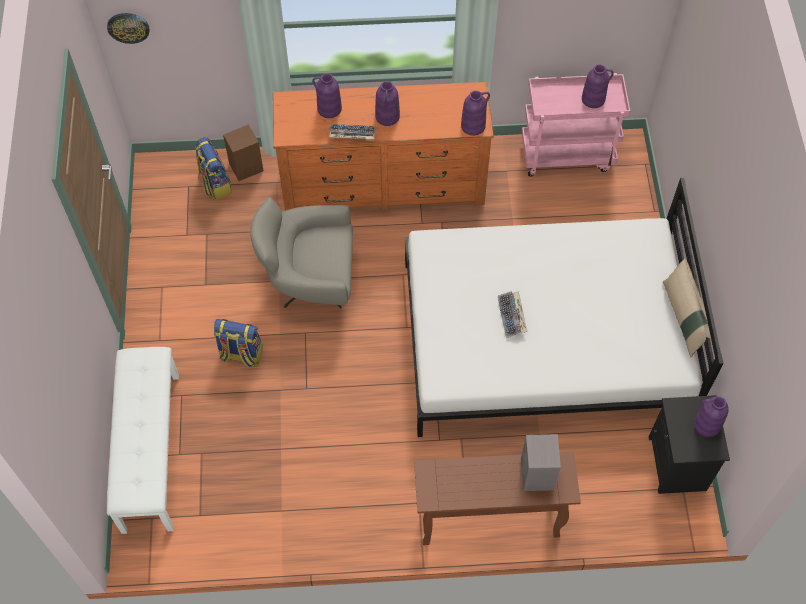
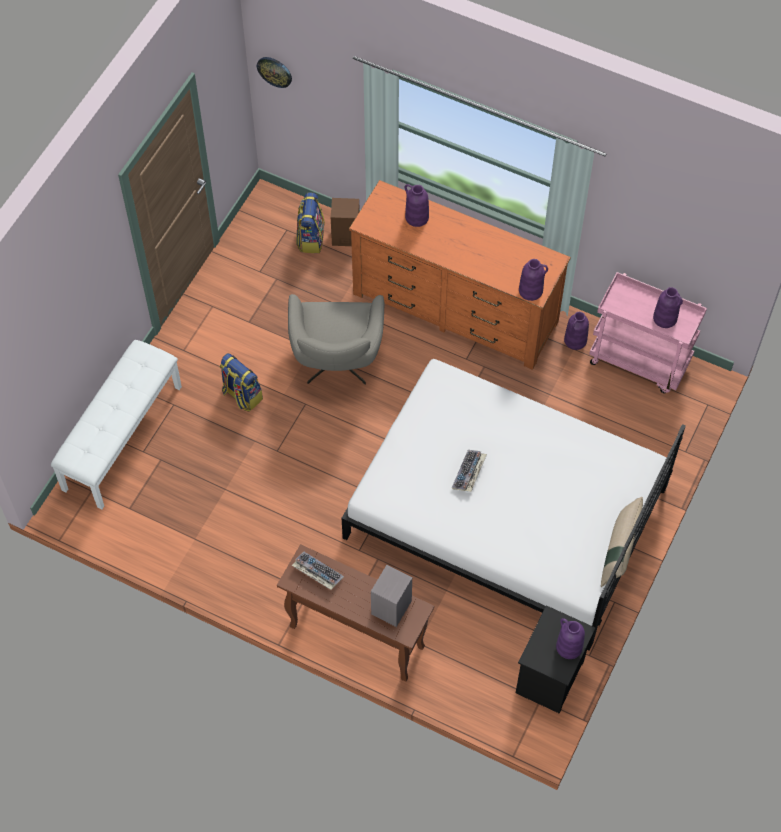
camera: 30 degrees right, 0 degrees up
(310, 282) = (337, 363): grey armchair -> grey armchair turned 120 degrees counterclockwise
(351, 135) = (420, 249): keyboard -> keyboard (316, 573)
(387, 117) = (462, 247): purple vase -> purple vase (575, 341)

